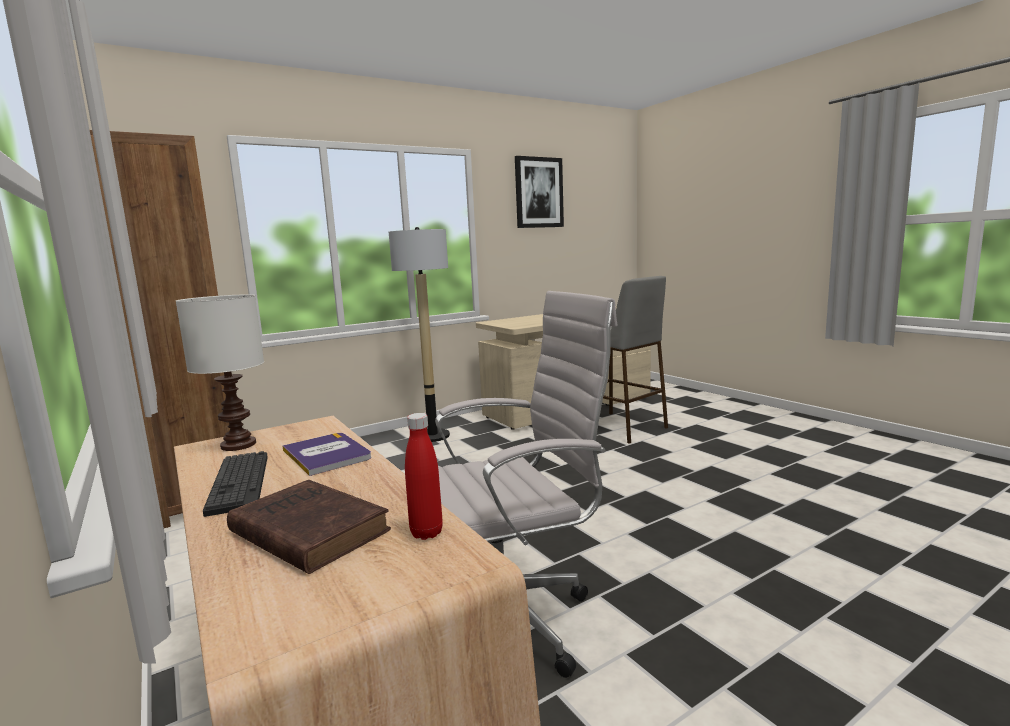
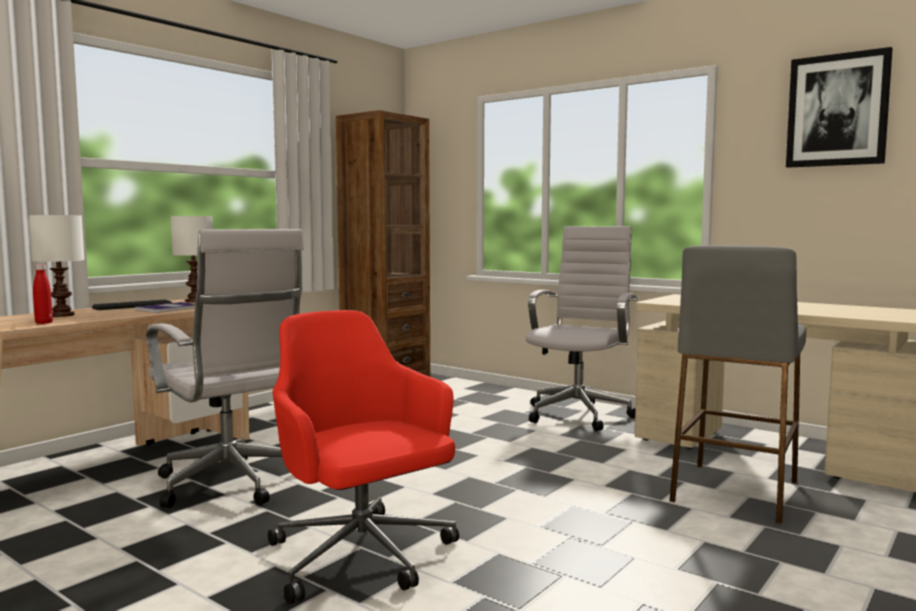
camera: 70 degrees right, 5 degrees down
(306, 530) = (63, 315): brown book -> white table lamp
(433, 436) = (580, 414): floor lamp -> white office chair
(714, 550) = (362, 557): none -> red office chair

